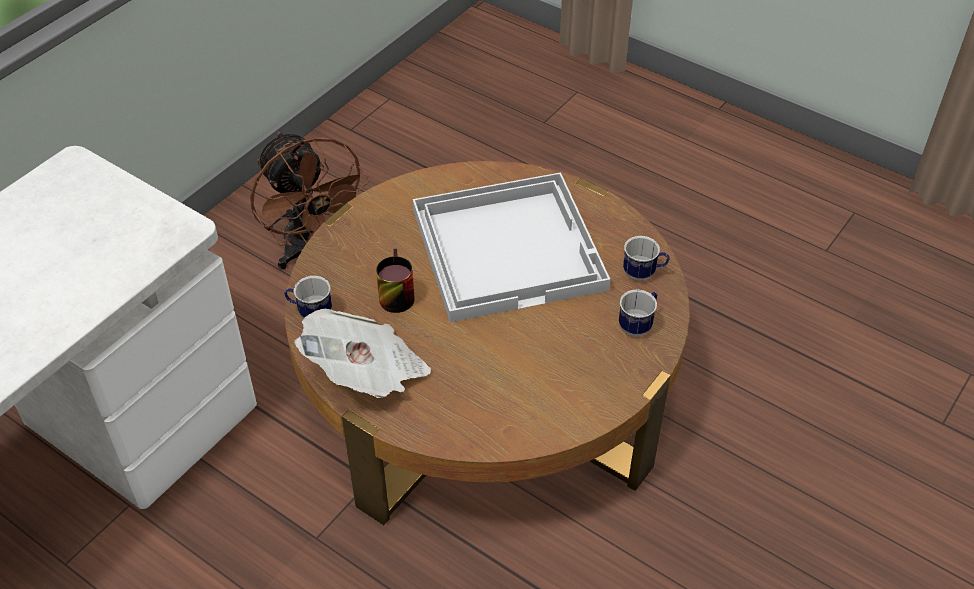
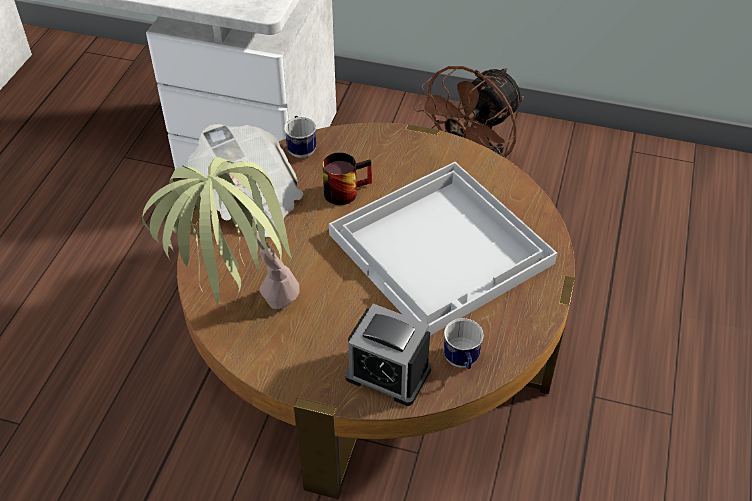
camera: 70 degrees right, 0 degrees up
(522, 416) = (238, 313): none -> potted plant
(638, 325) = (388, 373): mug -> alarm clock

